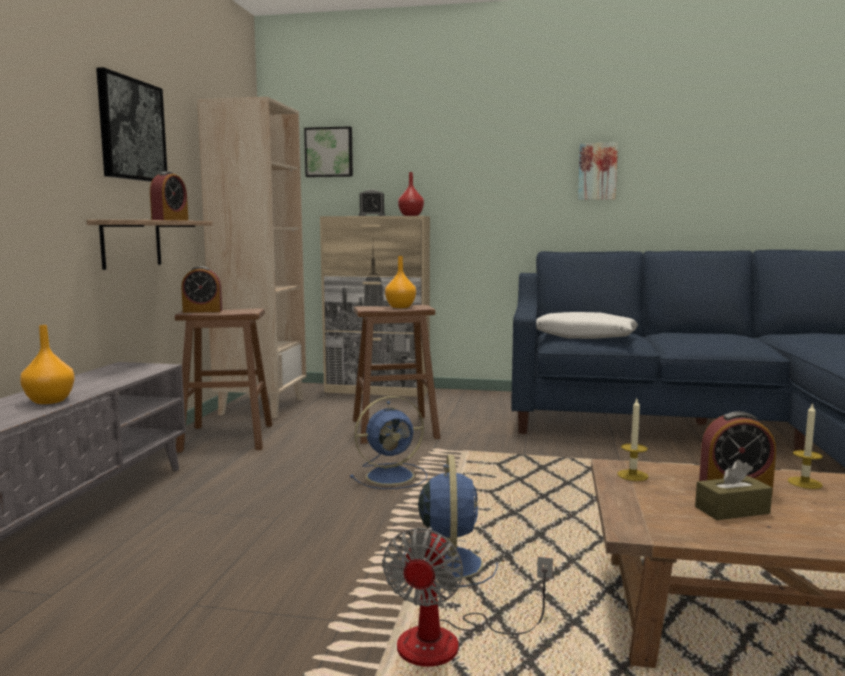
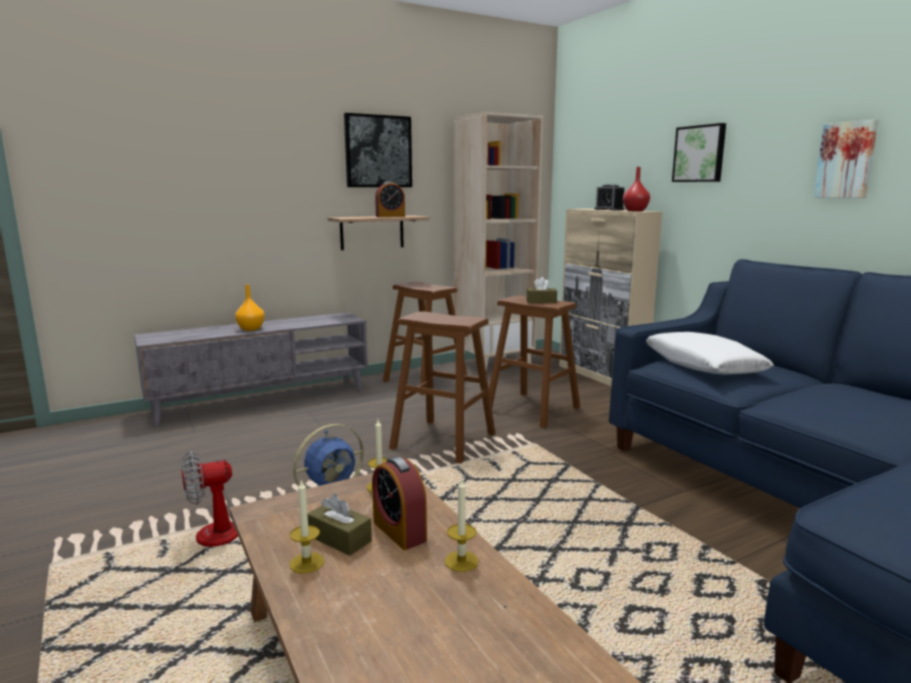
camera: 50 degrees right, 5 degrees up
(202, 311) = (413, 284): alarm clock -> none
(329, 152) = (596, 147): picture -> picture (700, 154)
(392, 476) = (444, 440): blue fan -> brown stool
(400, 307) = (541, 301): orange vase -> brown tissue box
(772, 531) = (307, 563): none -> candle

